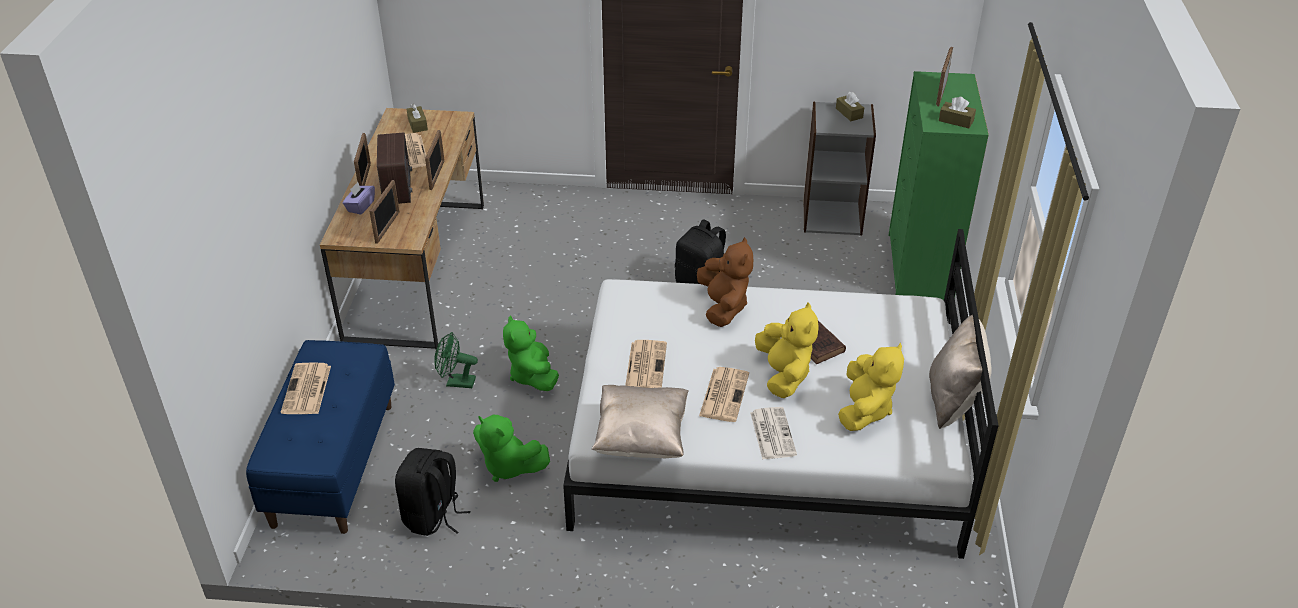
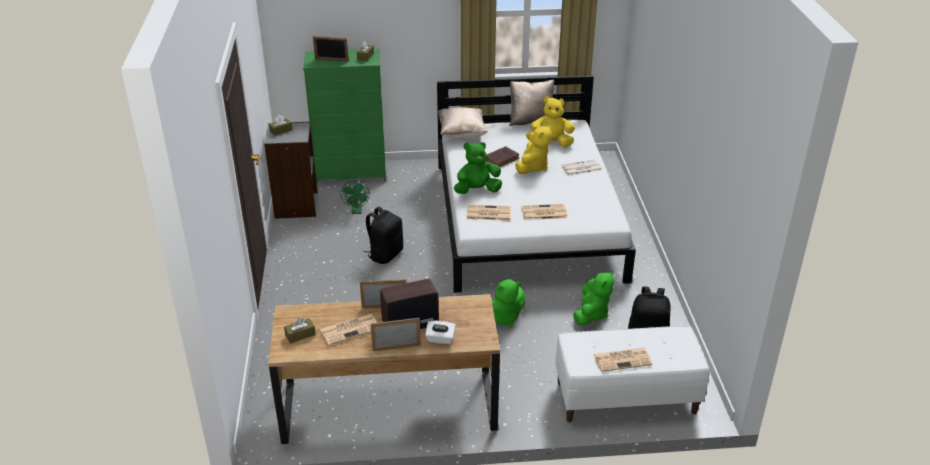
camera: 100 degrees left, 5 degrees down
(333, 463) = (625, 398): blue bench -> white bench
(360, 206) = (440, 339): purple tissue box -> white tissue box
(387, 227) = (466, 317): picture frame -> none
(456, 382) = (522, 354): green fan -> green fan (357, 211)
(641, 438) = (605, 208): beige pillow -> beige pillow (462, 134)
(723, 307) = (477, 190): brown plush toy -> green plush toy
(724, 394) = (557, 184): newspaper -> newspaper (488, 213)
(784, 375) = (533, 167): yellow plush toy -> yellow plush toy turned 135 degrees clockwise

